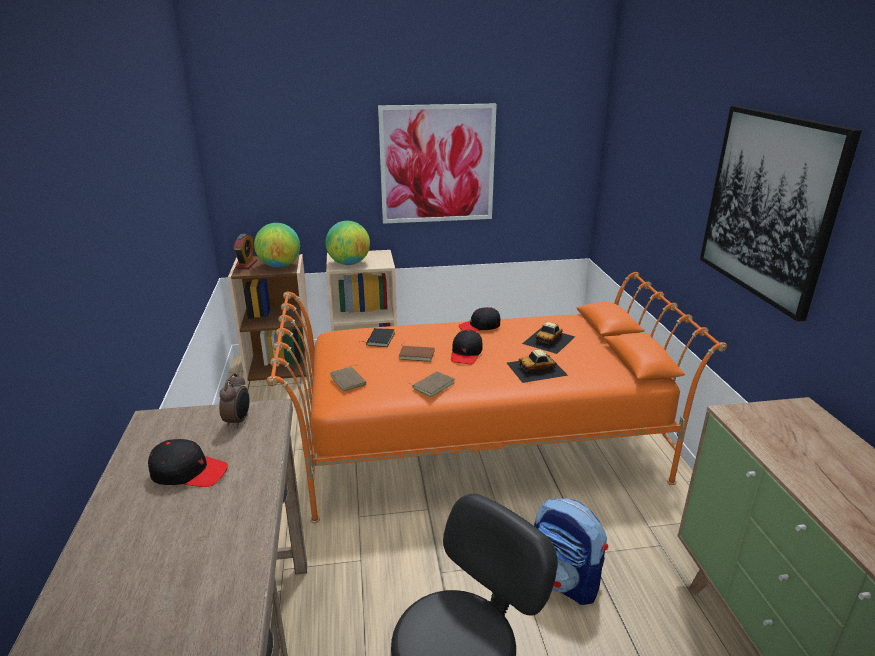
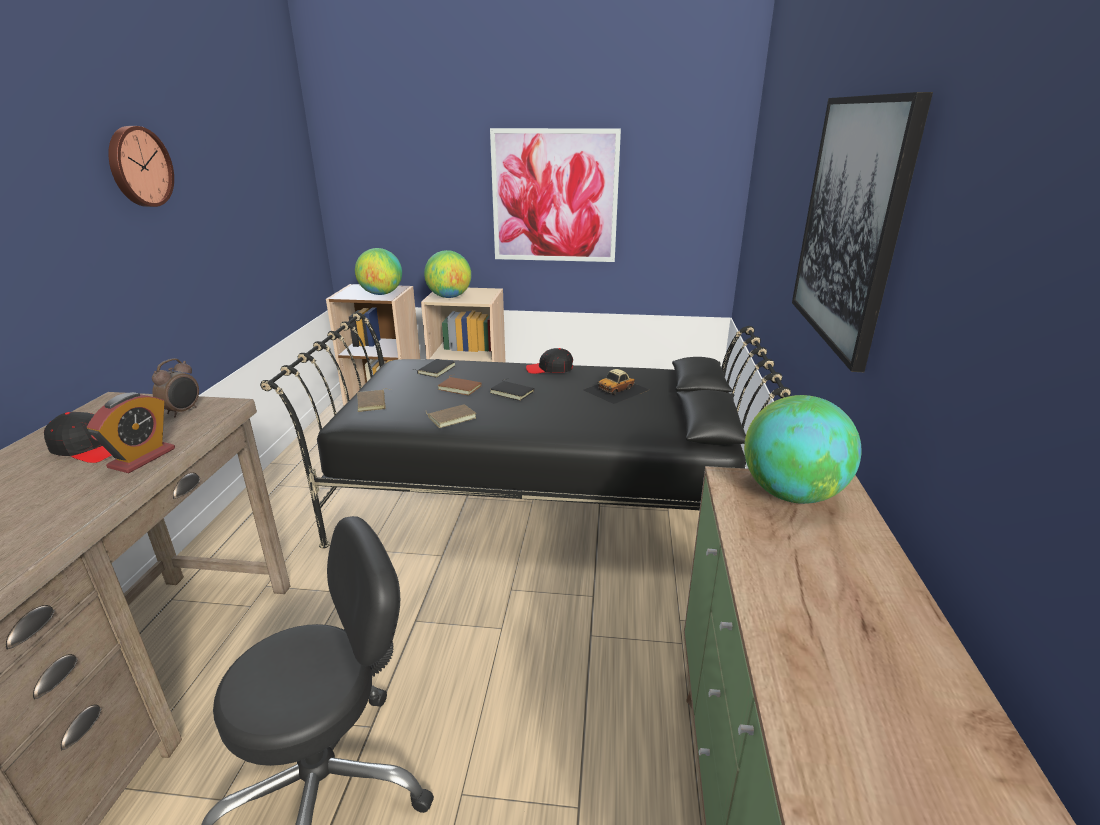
camera: 15 degrees right, 0 degrees up
(120, 182) = (138, 167): none -> wall clock
(246, 264) = (352, 290): alarm clock -> alarm clock (142, 458)
(466, 353) = (513, 392): black cap -> black book
(480, 445) = (536, 501): orange bed -> black bed
(537, 369) = (578, 416): toy car -> none
(565, 581) = (544, 658): backpack -> none
(781, 419) = (791, 494): none -> globe

